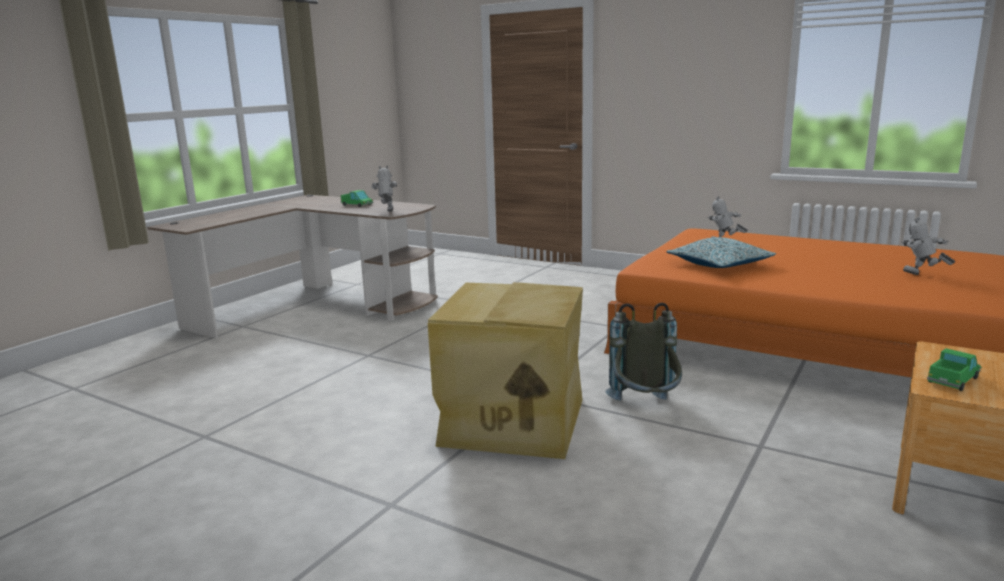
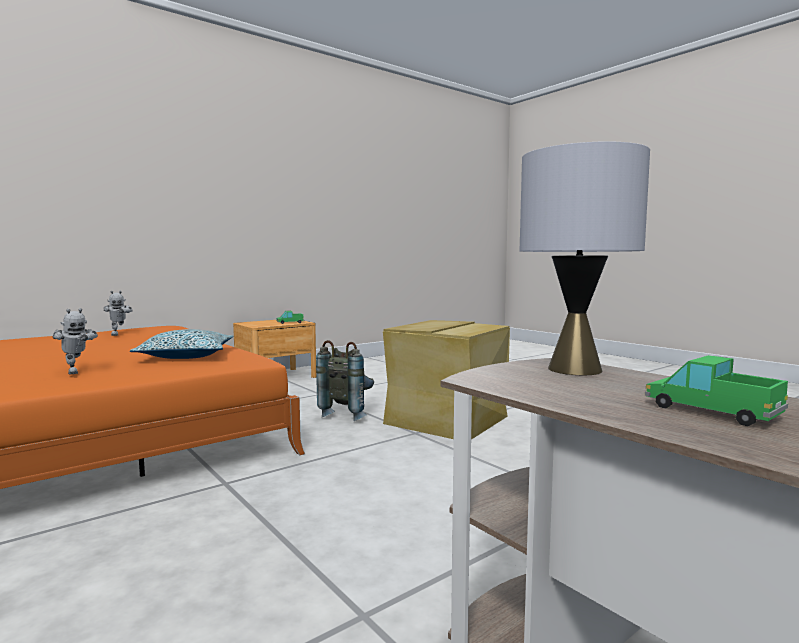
camera: 160 degrees left, 10 degrees down
(387, 212) = (575, 369): toy robot -> grey table lamp

